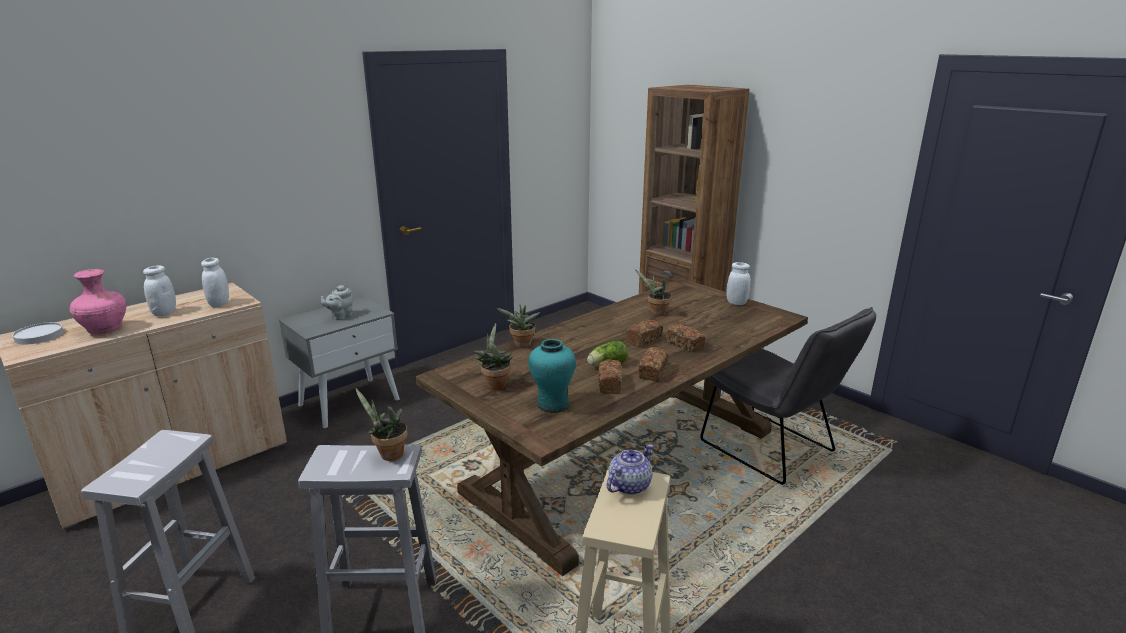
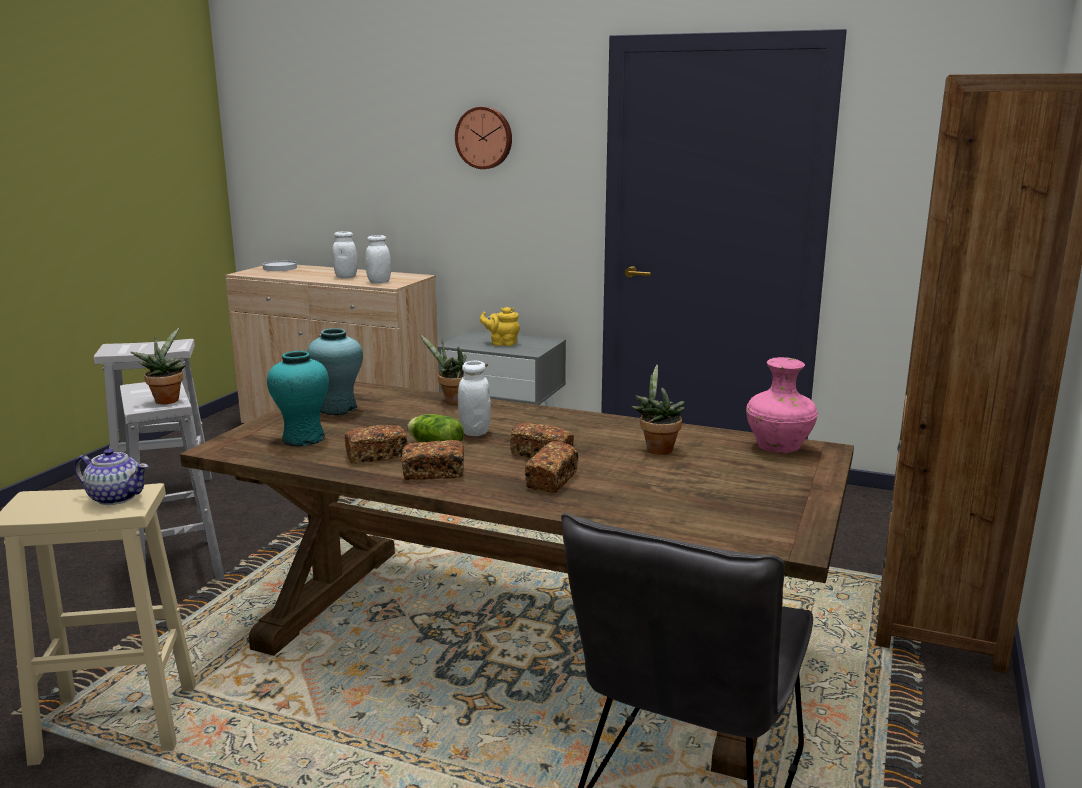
camera: 65 degrees right, 5 degrees down
(106, 330) = (301, 275): pink vase -> pink vase (779, 448)
(264, 145) = (484, 138): none -> wall clock
(340, 316) = (502, 343): grey teapot -> yellow teapot
(495, 384) = (338, 408): potted plant -> turquoise vase
(736, 303) = (797, 497): white jar -> white jar (474, 432)

